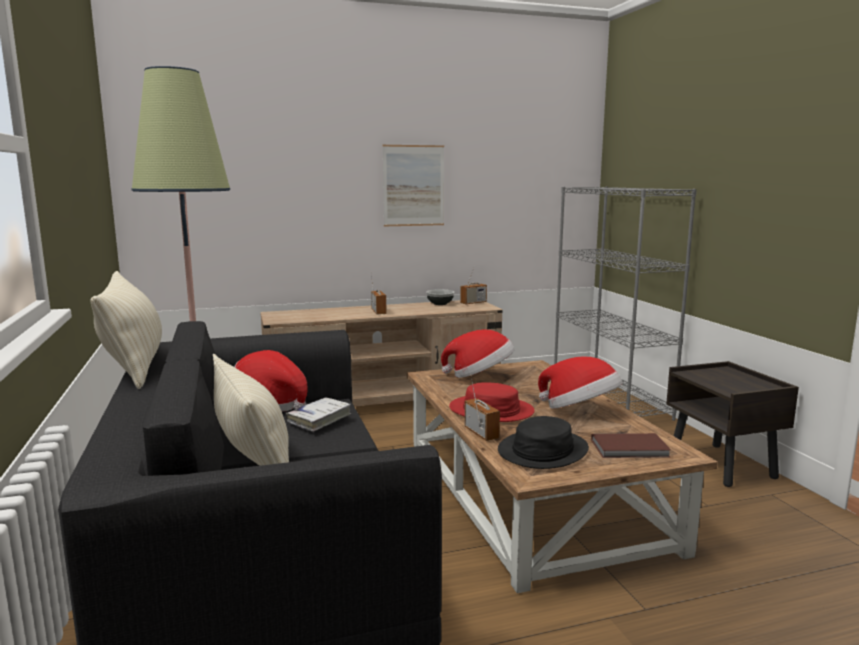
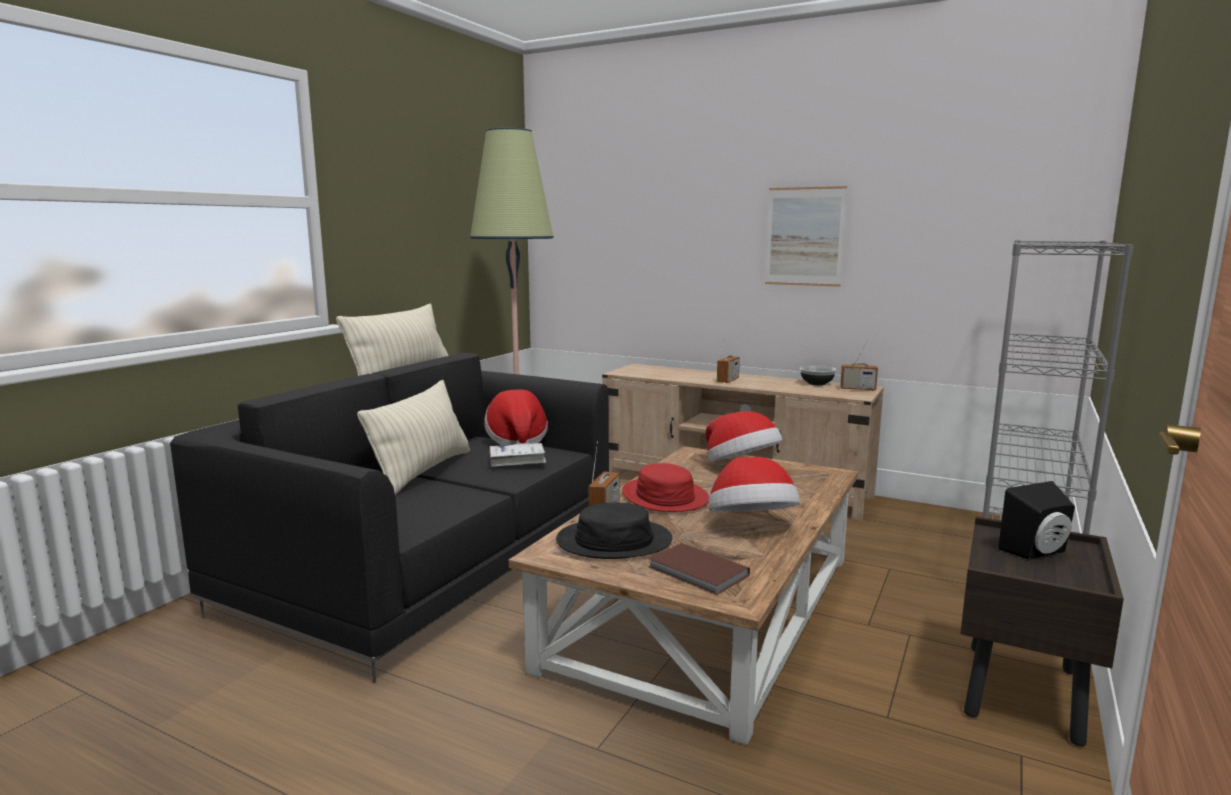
camera: 45 degrees right, 0 degrees up
(723, 377) = (1038, 552): none -> black speaker

